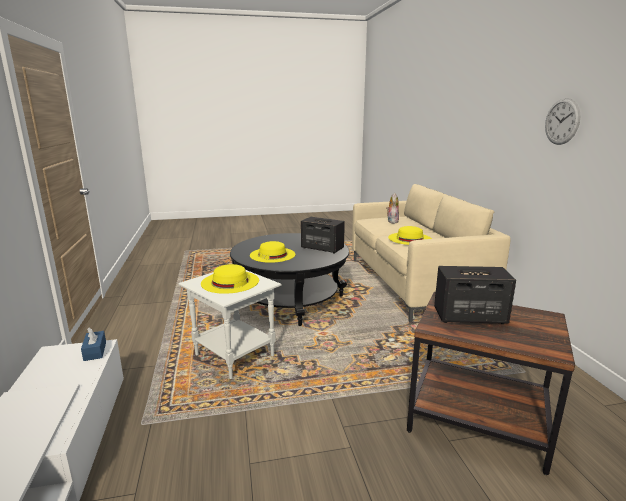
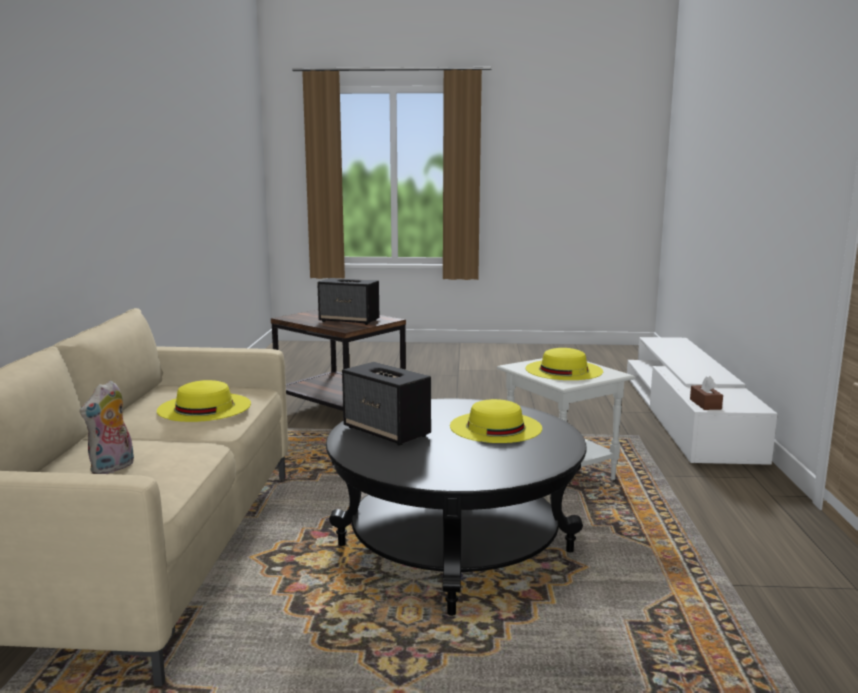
camera: 165 degrees left, 5 degrees down
(95, 351) = (705, 404): blue tissue box -> brown tissue box
(562, 121) = (110, 162): wall clock -> none

